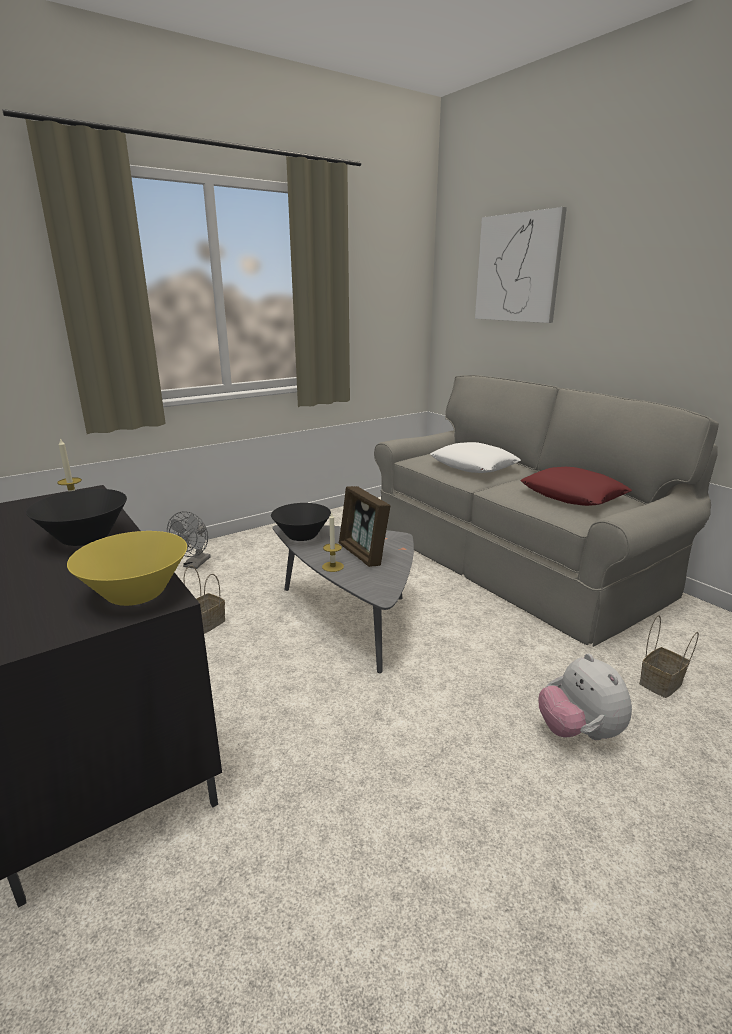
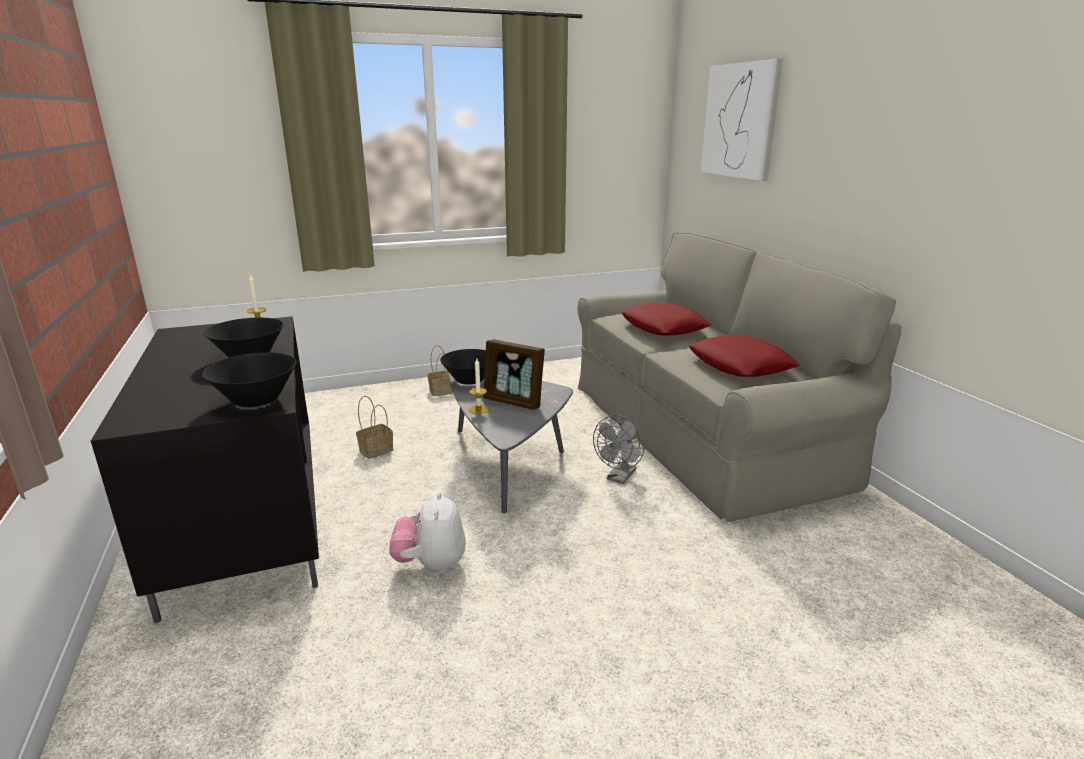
camera: 15 degrees right, 0 degrees up
(136, 594) = (256, 400): yellow bowl -> black bowl
(195, 564) = (391, 399): grey fan -> grey fan (619, 478)
(363, 554) = (513, 402): picture frame -> picture frame turned 45 degrees counterclockwise
(474, 465) = (664, 327): white pillow -> red pillow
(579, 732) = (658, 591): plush toy -> plush toy (431, 564)
(660, 684) = (775, 566): basket -> basket (441, 391)

